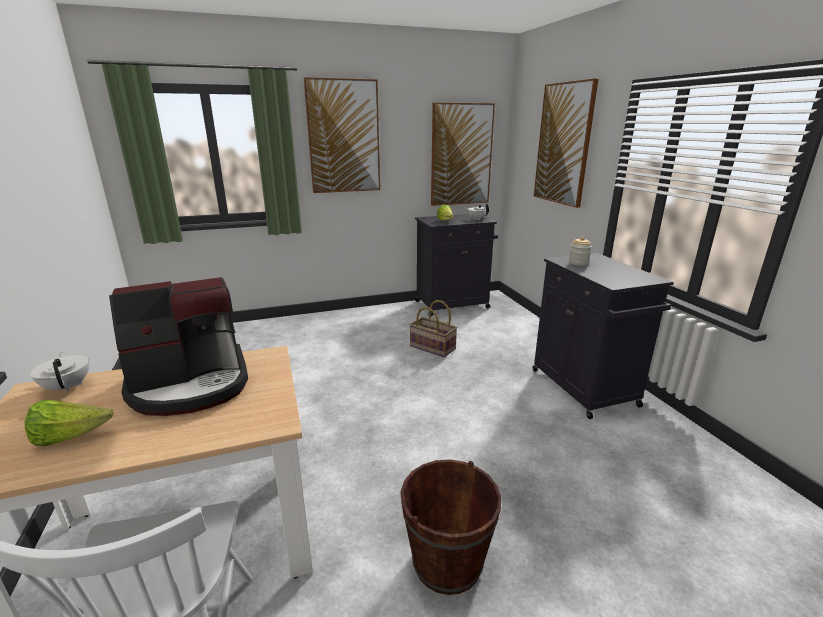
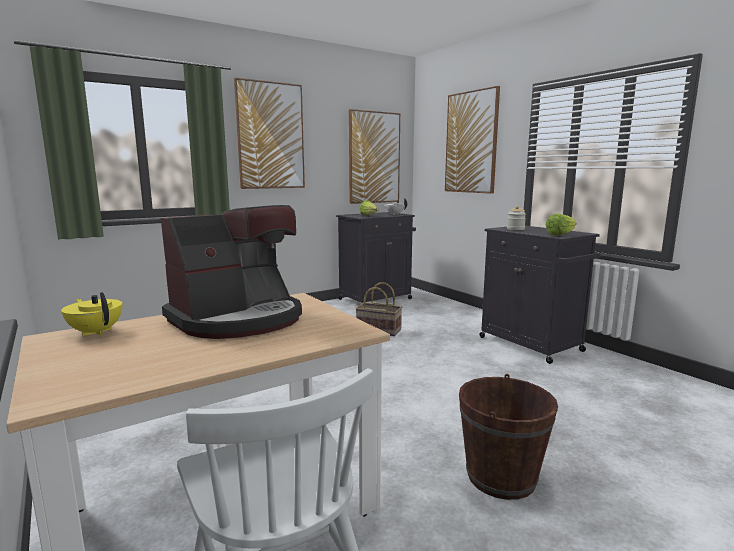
camera: 15 degrees left, 10 degrees down
(68, 387) = (96, 332): white teapot -> yellow teapot
(71, 437) = (150, 359): lettuce -> lettuce (560, 235)

